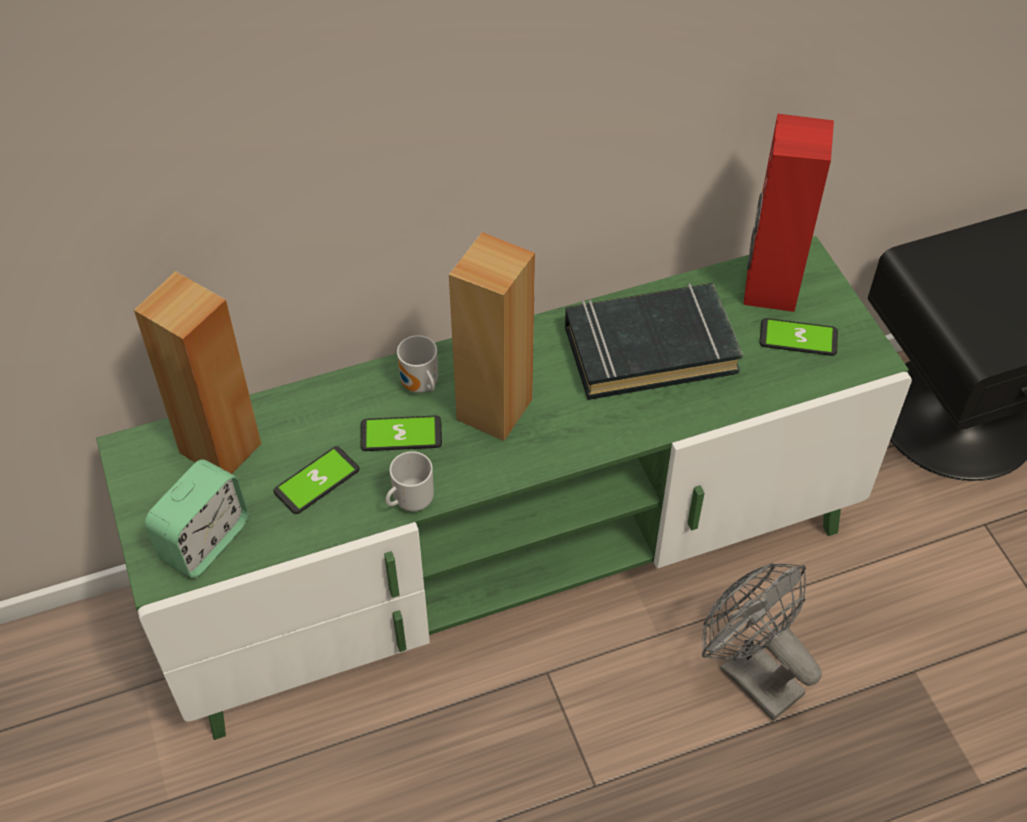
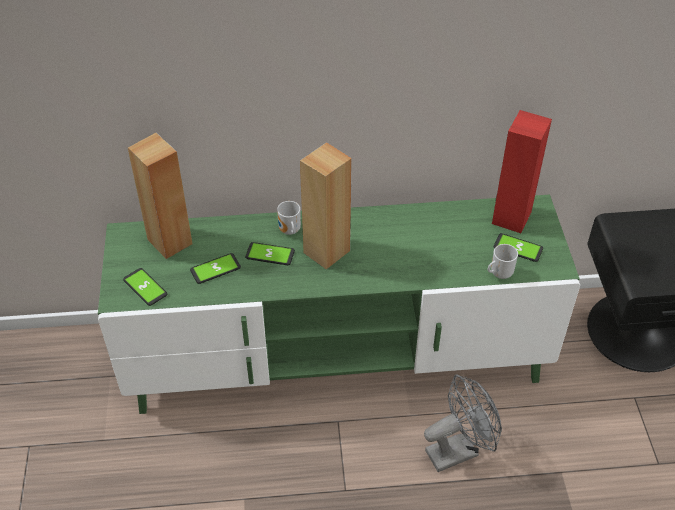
camera: 15 degrees right, 5 degrees down
(205, 541) = (145, 287): alarm clock -> phone
(410, 500) = (262, 290): mug -> mug (499, 273)
(650, 348) = (427, 237): black book -> none
(750, 673) = (458, 449): grey fan -> grey fan turned 90 degrees clockwise

